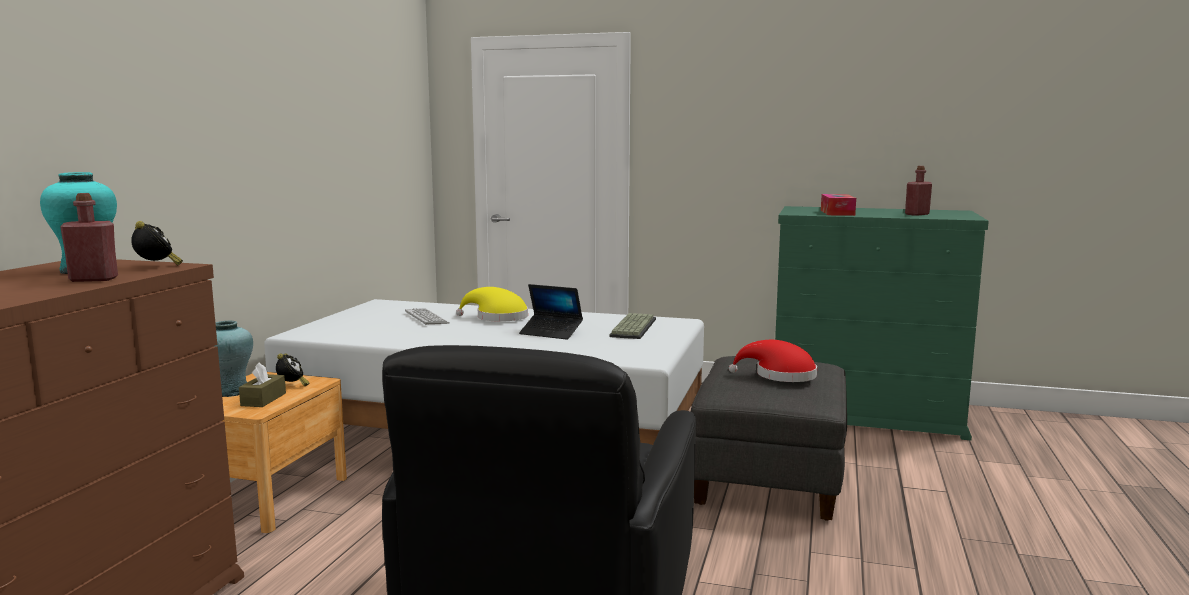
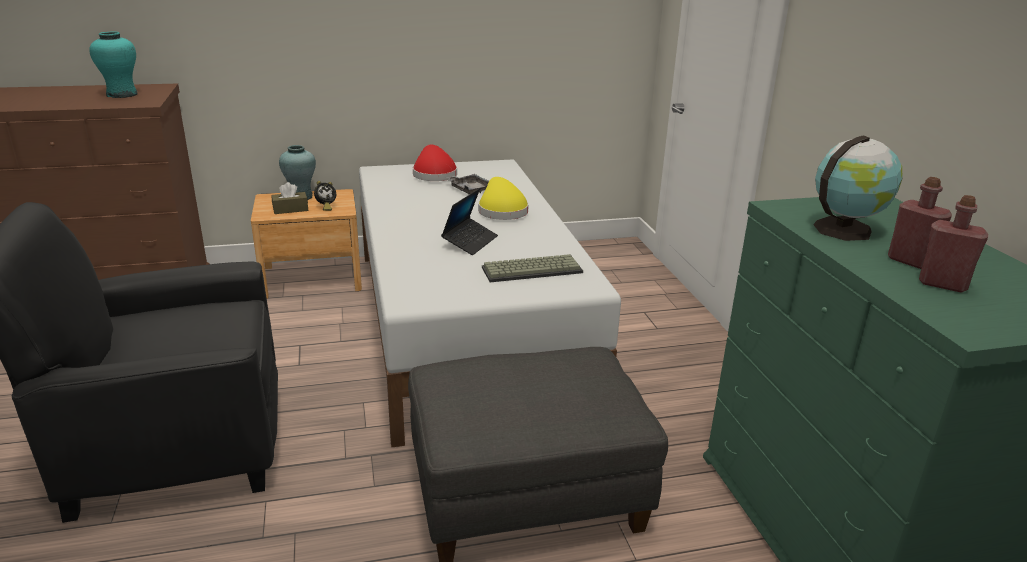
camera: 60 degrees right, 15 degrees up
(93, 279) = (86, 103): red bottle -> red bottle (910, 261)
(157, 267) = (140, 101): alarm clock -> none
(426, 318) = (469, 189): keyboard -> grey tray
(551, 333) = (470, 242): laptop -> laptop turned 150 degrees counterclockwise
(780, 375) = (524, 393): red hat -> red hat (434, 174)
(837, 213) = (845, 229): tissue box -> globe

